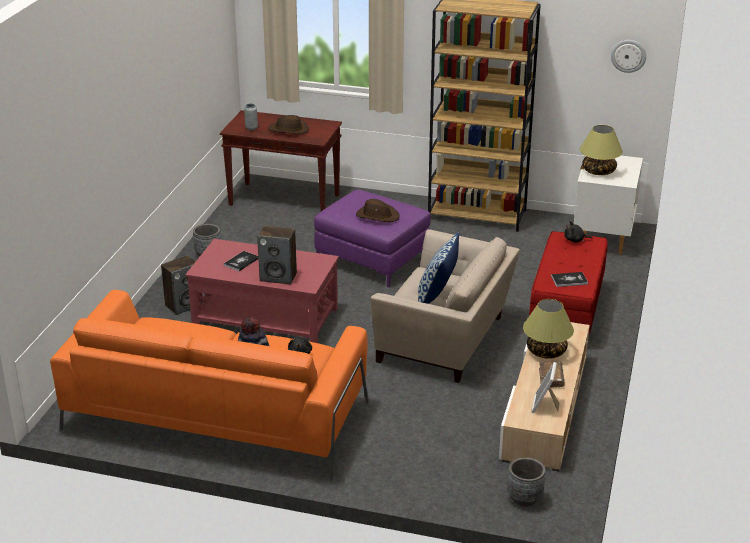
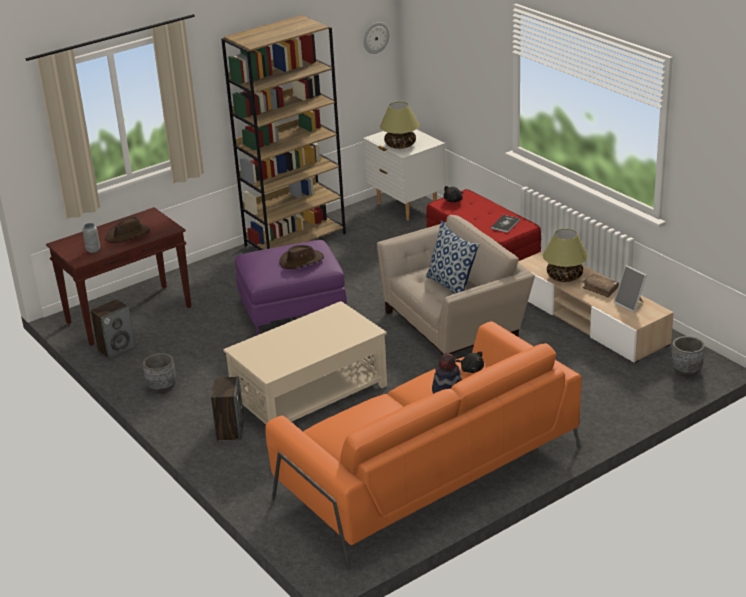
camera: 50 degrees left, 0 degrees up
(241, 262) = (285, 348): book -> none
(265, 317) = (309, 395): red coffee table -> beige coffee table
(278, 277) = (336, 339): speaker -> speaker (116, 349)

